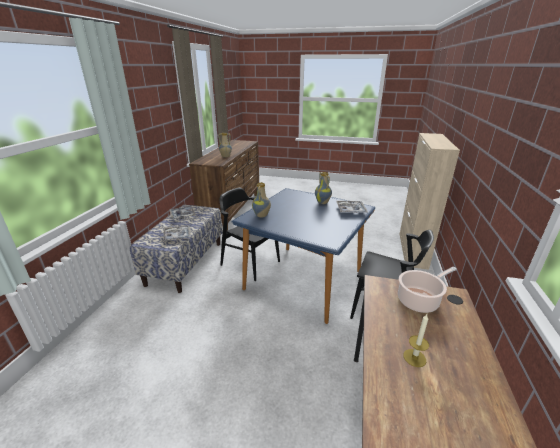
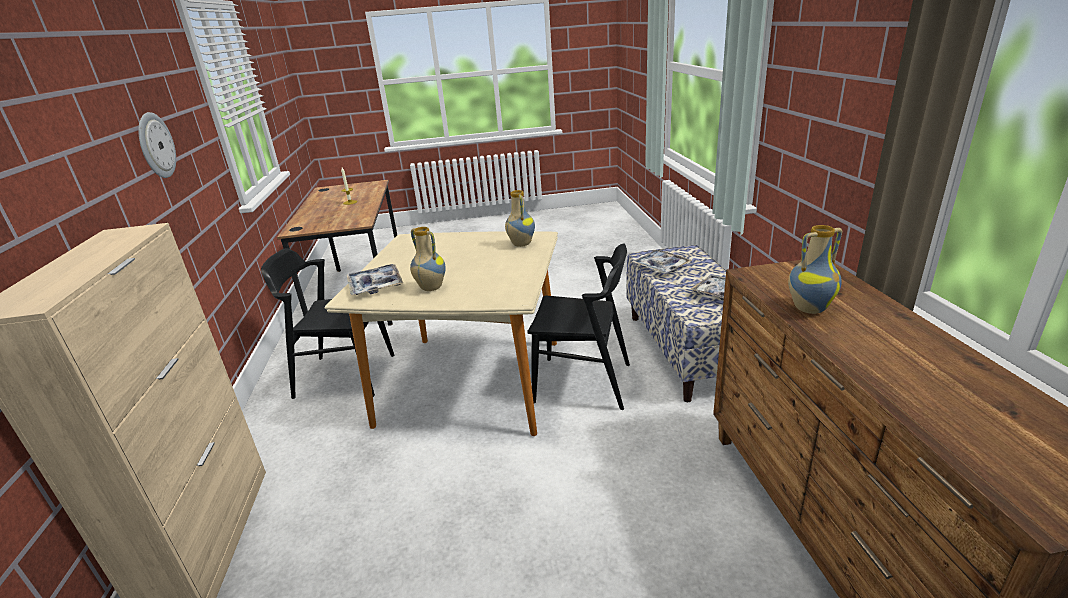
camera: 160 degrees right, 0 degrees up
(304, 280) = (471, 382): blue dining table -> beige dining table
(419, 300) = (328, 222): cooking pot -> none
(500, 147) = (155, 145): none -> wall clock

